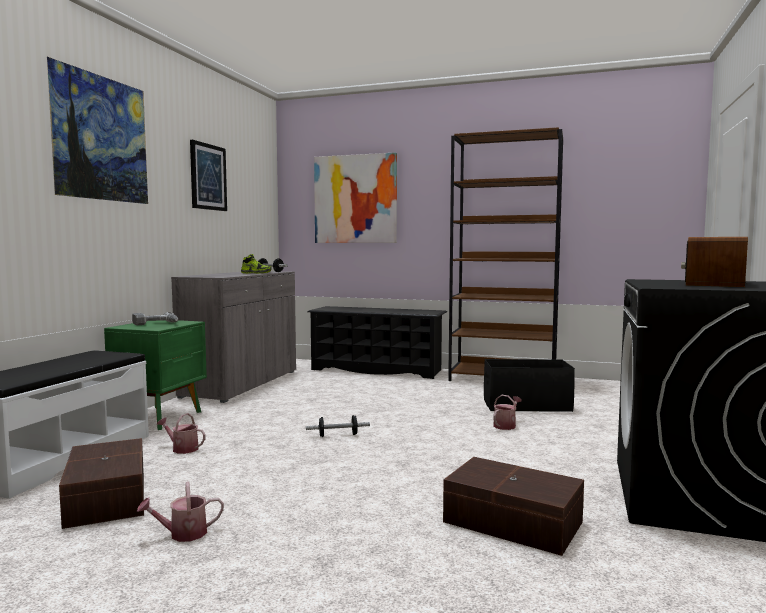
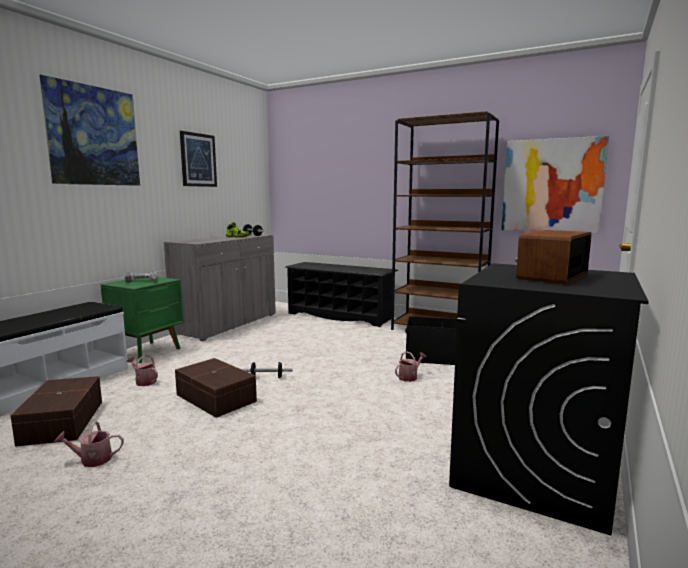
camera: 10 degrees right, 5 degrees up
(355, 199) = (327, 174): picture -> picture (552, 186)
(513, 523) = (348, 476): brown storage box -> brown storage box (215, 398)

